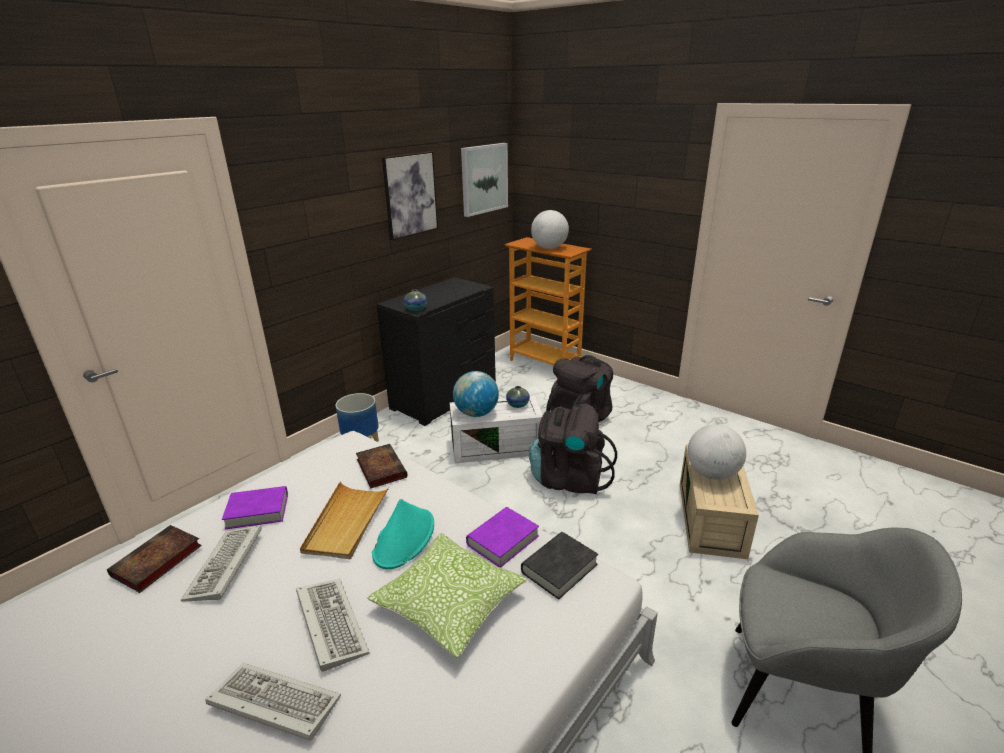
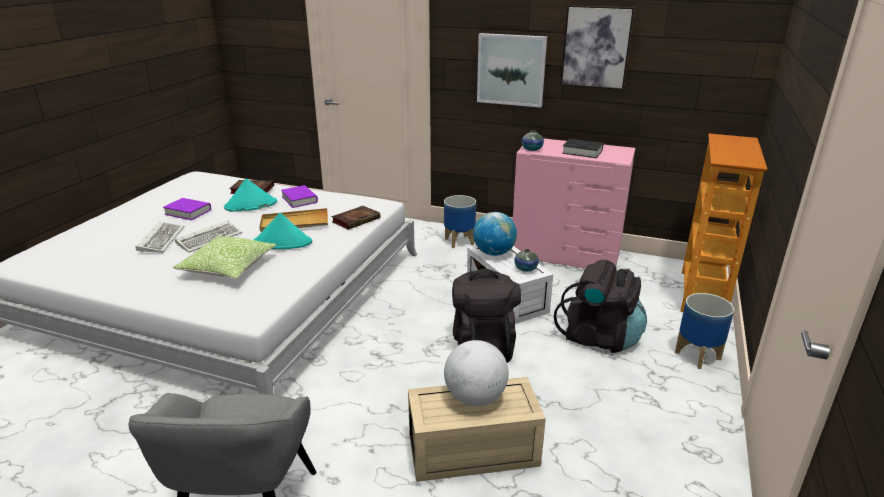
camera: 70 degrees right, 0 degrees up
(225, 567) = (250, 205): keyboard -> turquoise hat
(443, 397) = (566, 254): black dresser -> pink dresser
(484, 179) = (717, 51): picture -> picture (511, 70)
(502, 540) = (290, 274): purple book -> purple book (188, 212)
(549, 248) = (728, 151): globe -> none
(559, 568) = (264, 298): black book -> black book (582, 152)
(618, 390) = (698, 356): none -> planter

